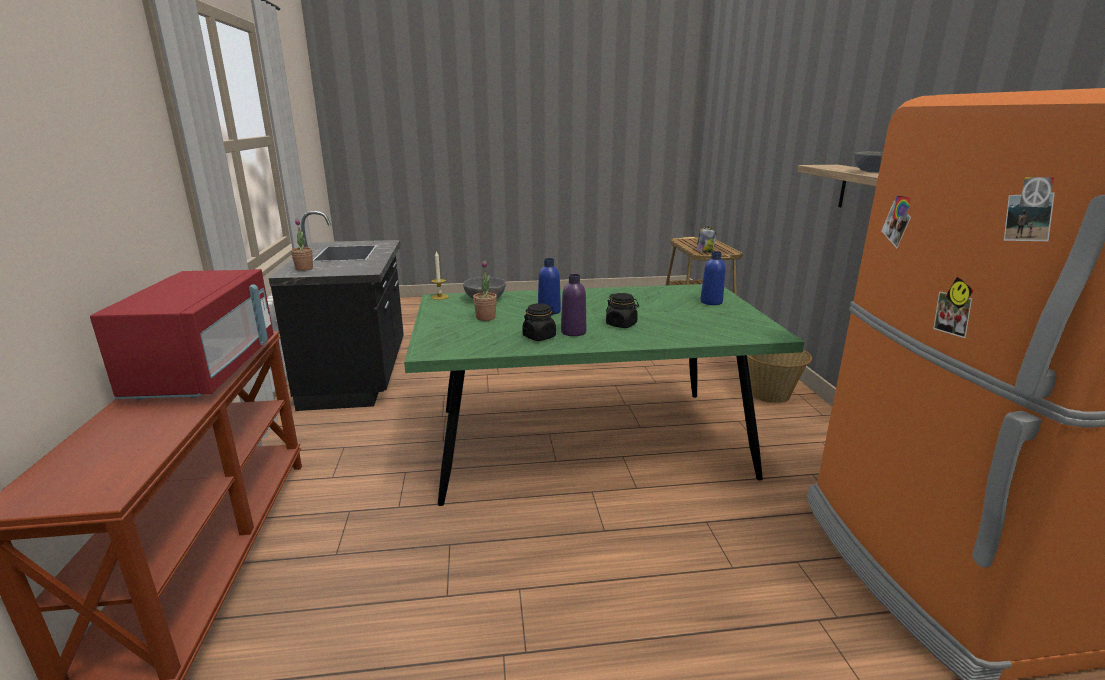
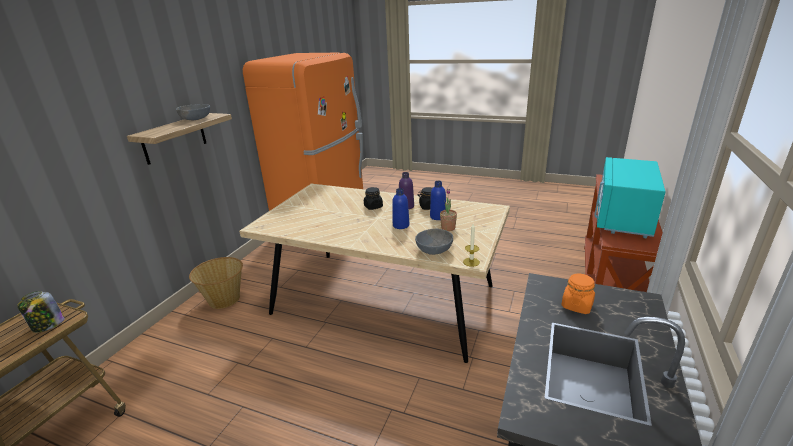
camera: 150 degrees left, 5 degrees up
(207, 370) = (622, 218): red microwave -> turquoise microwave
(304, 268) = (630, 311): potted plant -> none
(344, 266) = (577, 305): none -> orange jar
(589, 441) = (383, 299): green dining table -> beige dining table
(711, 302) = (291, 213): blue bottle -> blue bottle (438, 217)

